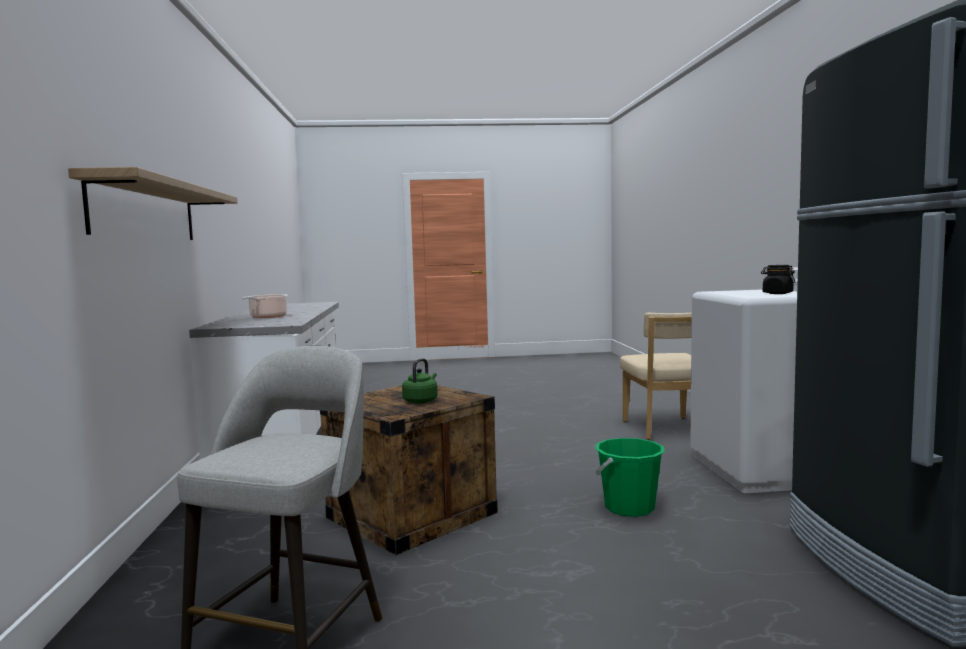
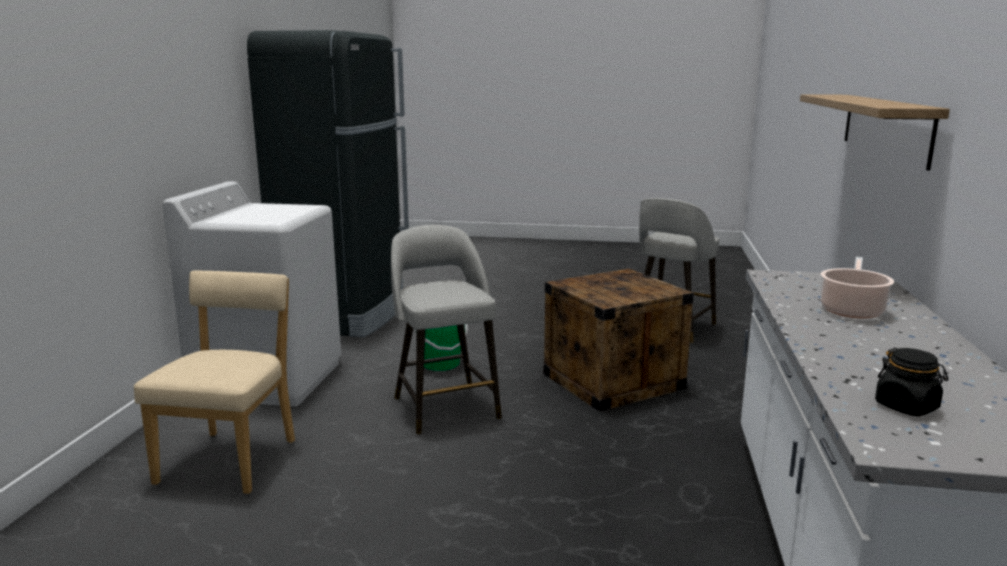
camera: 165 degrees left, 10 degrees up
(421, 401) = (605, 282): green kettle -> none
(568, 471) = (445, 406): none -> grey stool
(777, 293) = (260, 211): black jar -> black jar (906, 407)

